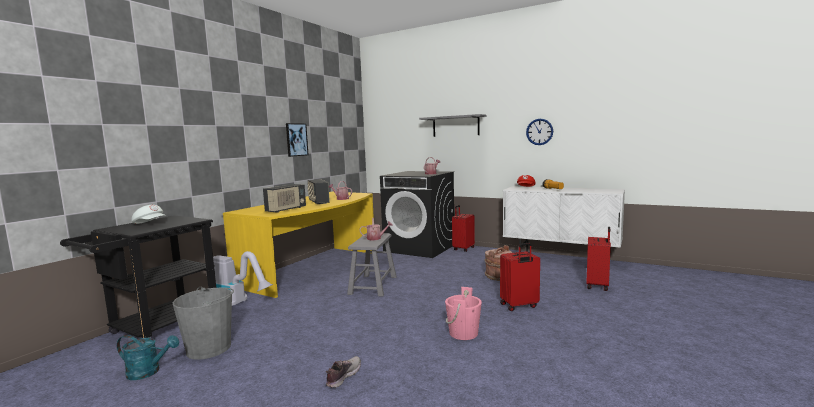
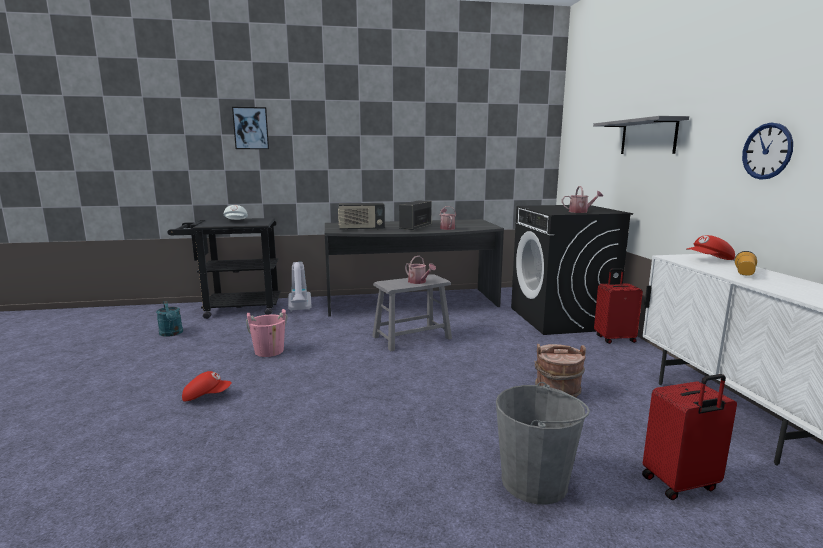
camera: 50 degrees right, 5 degrees up
(209, 348) = (218, 334): grey bucket -> grey bucket (535, 482)
(296, 139) = (431, 152): picture -> picture (251, 128)
(314, 269) = (411, 303): yellow desk -> grey desk
(343, 376) = (206, 396): shoe -> red cap
(463, 333) = (349, 422): pink bucket -> pink bucket (269, 351)
(519, 306) = (478, 434): red suitcase -> none

